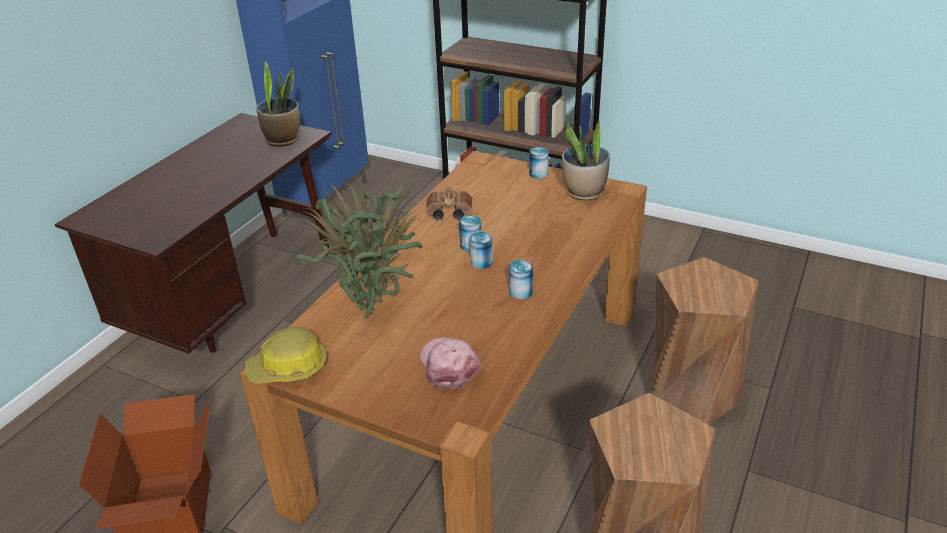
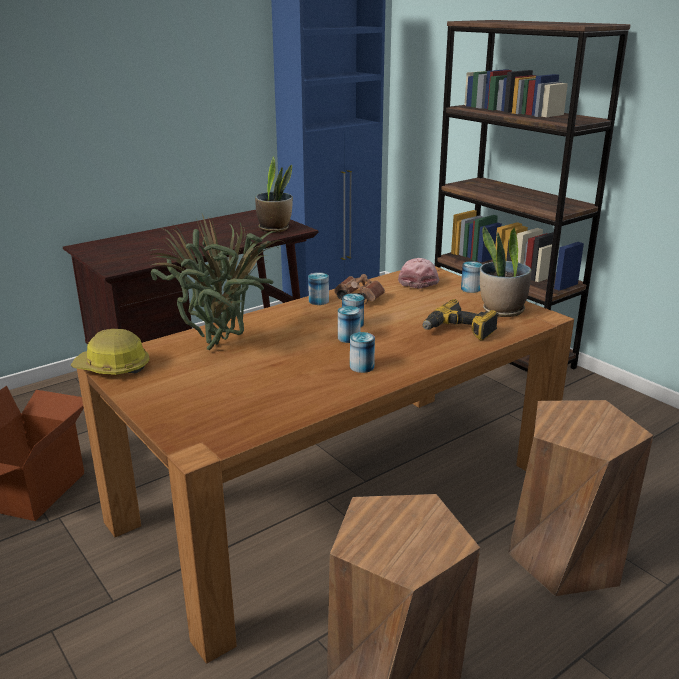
camera: 25 degrees right, 10 degrees down
(415, 225) = (318, 301): none -> can
(449, 365) = (239, 401): pink cap -> pink cap (418, 280)
(567, 226) = (459, 331): none -> power drill

